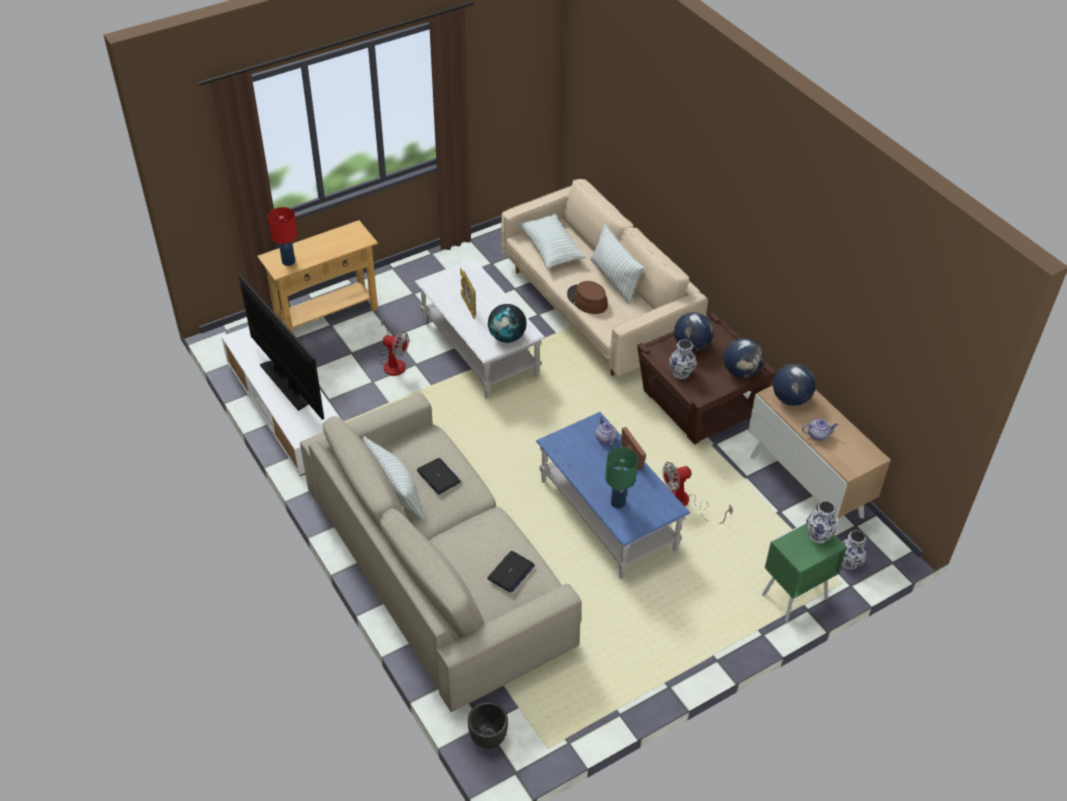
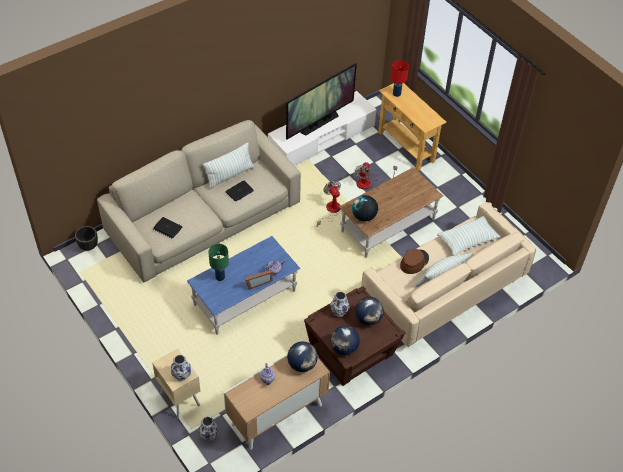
camera: 85 degrees right, 5 degrees up
(468, 307) = (390, 195): picture frame -> none
(479, 349) = (388, 225): white coffee table -> brown coffee table
(685, 503) = (257, 340): fan -> fan (330, 211)
(792, 597) = (179, 398): green nightstand -> beige nightstand

